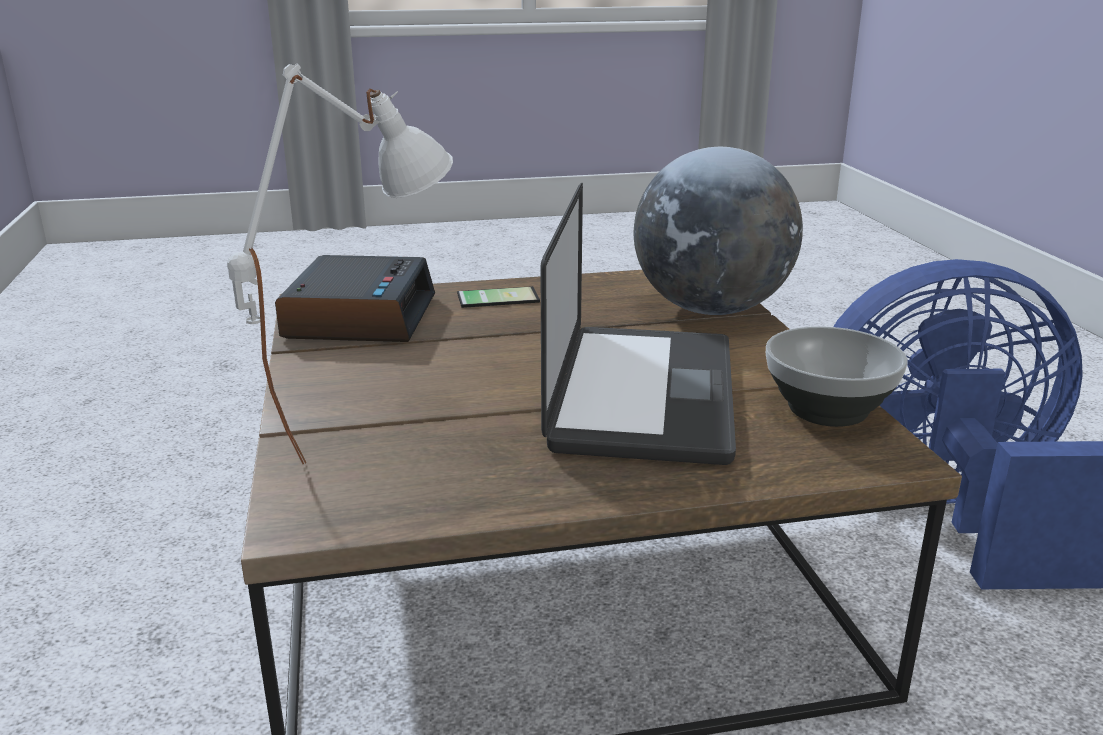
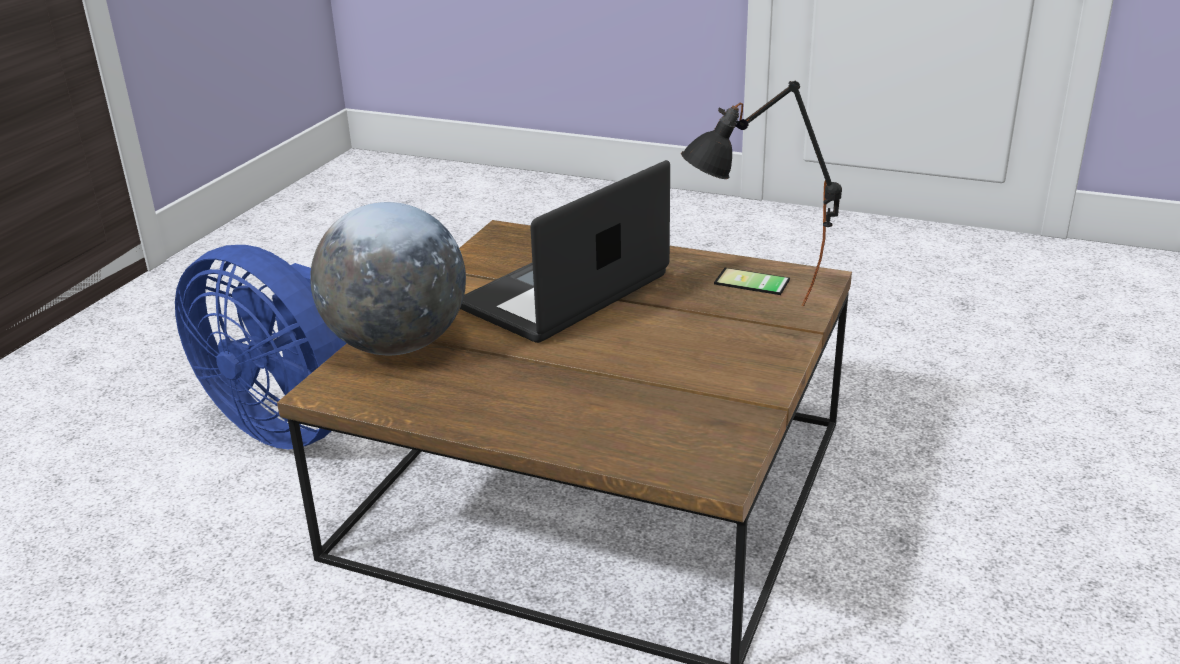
camera: 145 degrees left, 5 degrees up
(359, 316) = (685, 432): alarm clock -> none
(362, 428) = (755, 319): white table lamp -> black table lamp
(497, 296) = (536, 420): phone -> phone (750, 283)
(829, 410) = (484, 257): bowl -> none

